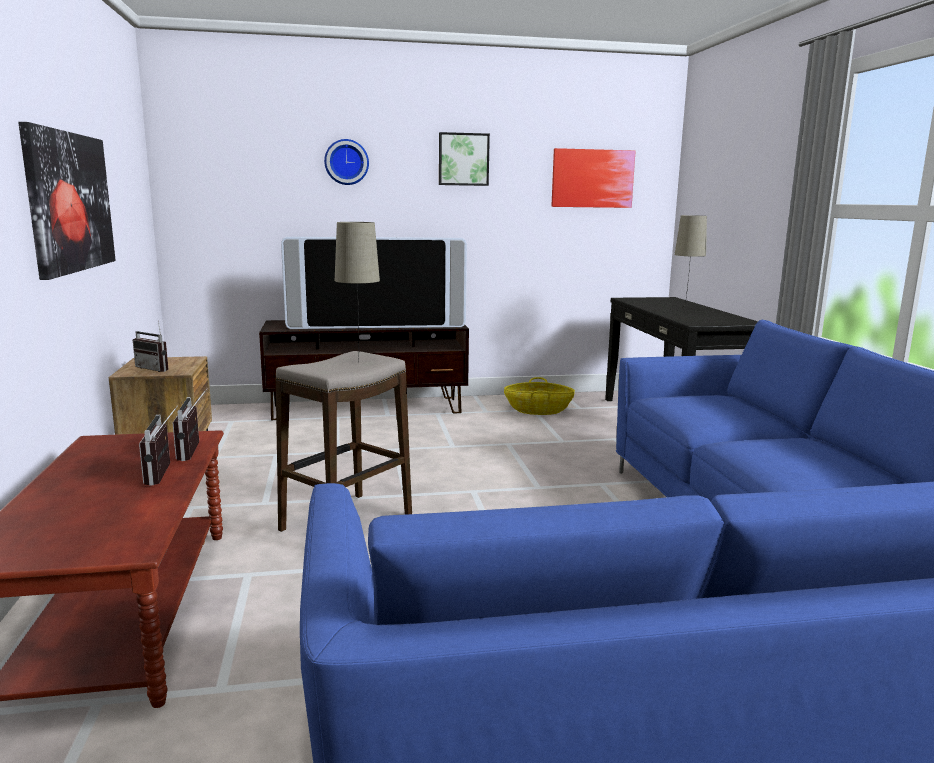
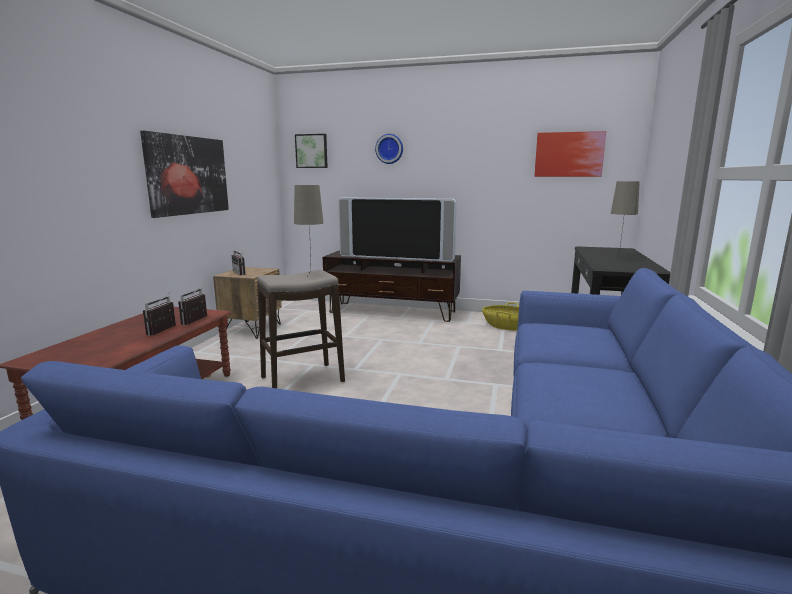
camera: 25 degrees right, 0 degrees up
(463, 159) = (468, 144): picture -> picture (312, 151)

